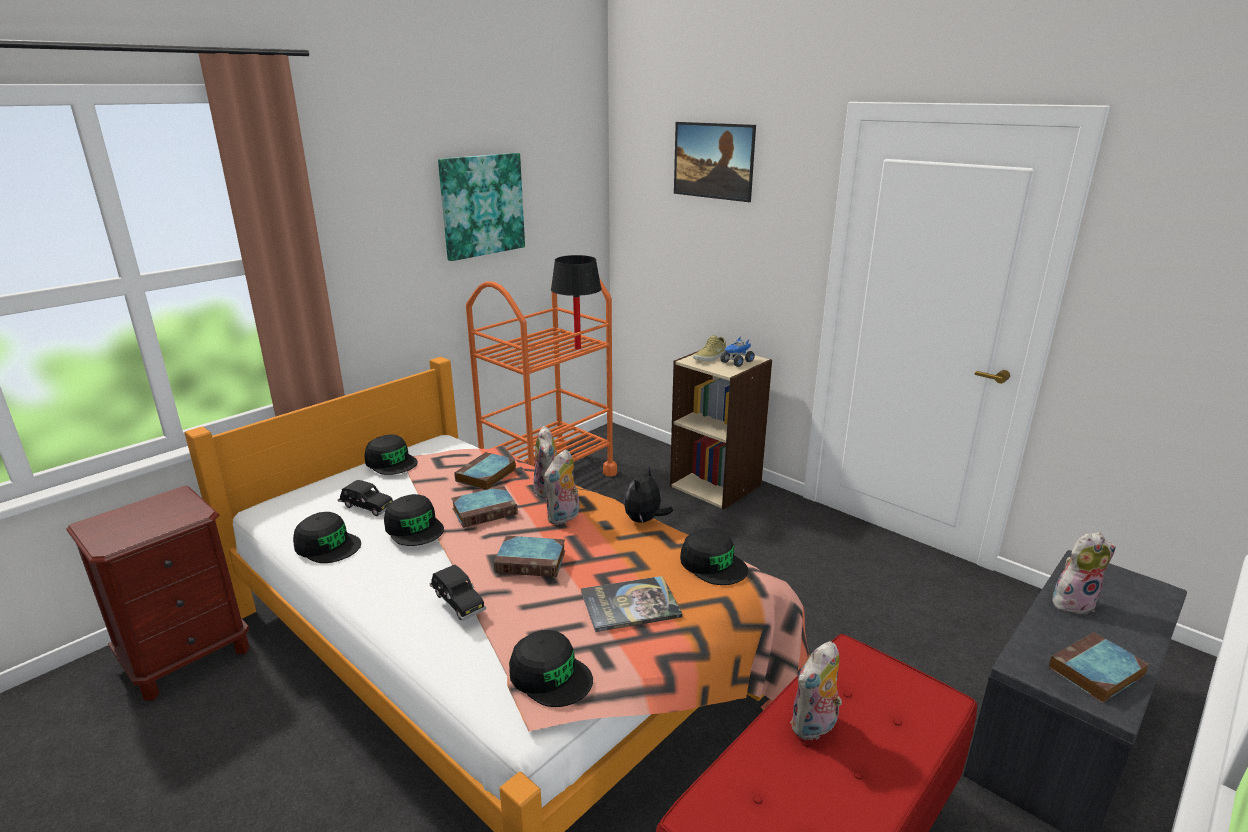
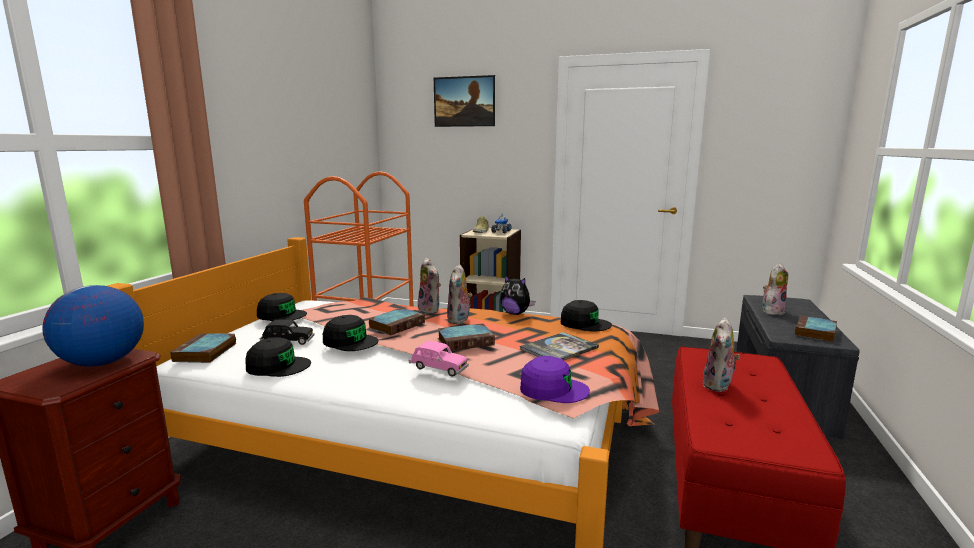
camera: 25 degrees left, 10 degrees down
(164, 516) = (102, 363): none -> globe
(457, 602) = (438, 369): black toy car -> pink toy car
(482, 205) = (308, 125): picture -> none
(486, 475) = (372, 311): book -> book (205, 352)
(550, 675) = (553, 389): black cap -> purple cap
(577, 348) = (390, 231): black table lamp -> none
(644, 520) = (515, 313): plush toy -> plush toy turned 60 degrees counterclockwise

